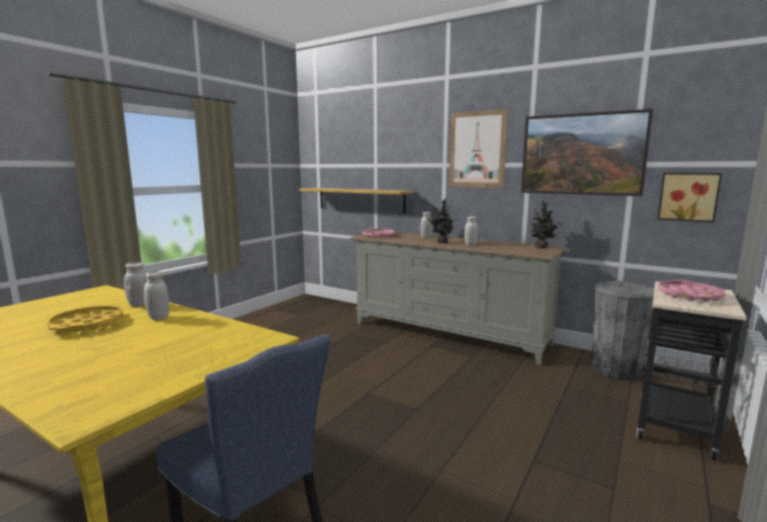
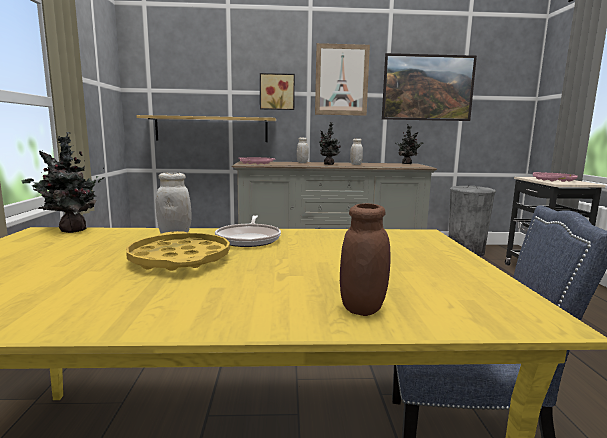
camera: 35 degrees left, 0 degrees up
(47, 380) = (363, 308): none -> brown jar
(111, 291) = (71, 231): none -> potted plant
(158, 317) = (249, 239): white jar -> frying pan
(688, 197) = (496, 121): picture -> picture (277, 92)

